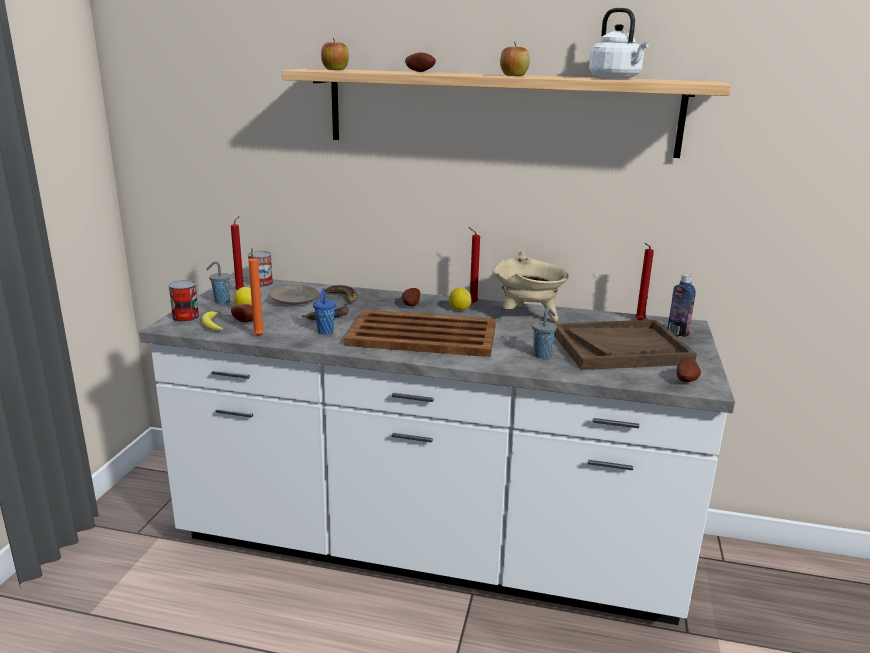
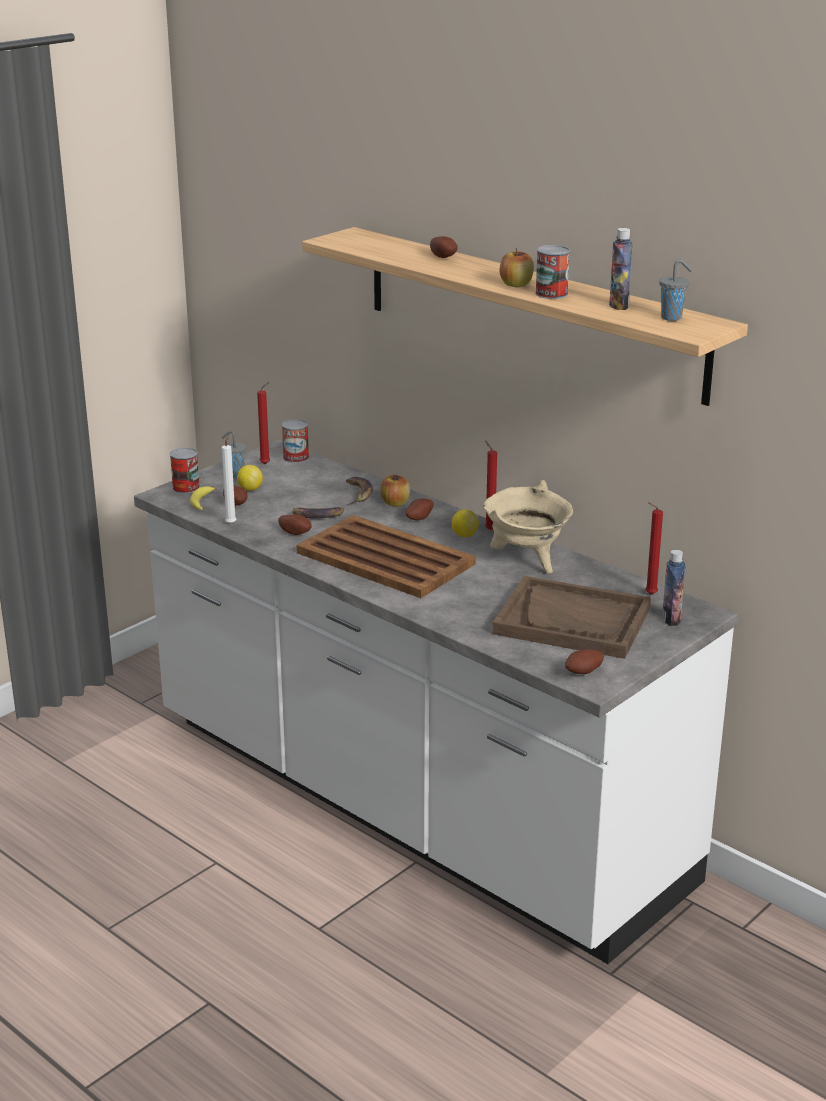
camera: 30 degrees right, 5 degrees up
(259, 335) = (231, 523): orange candle -> white candle
(294, 300) = (306, 487): beige plate -> none
(325, 332) = (295, 533): blue cup -> potato
(335, 69) = (361, 242): apple -> apple (395, 503)
(542, 354) = (477, 608): grey cup -> grey cup (672, 318)
(553, 77) = (551, 294): none -> can
(616, 78) = (618, 306): white kettle -> bottle

